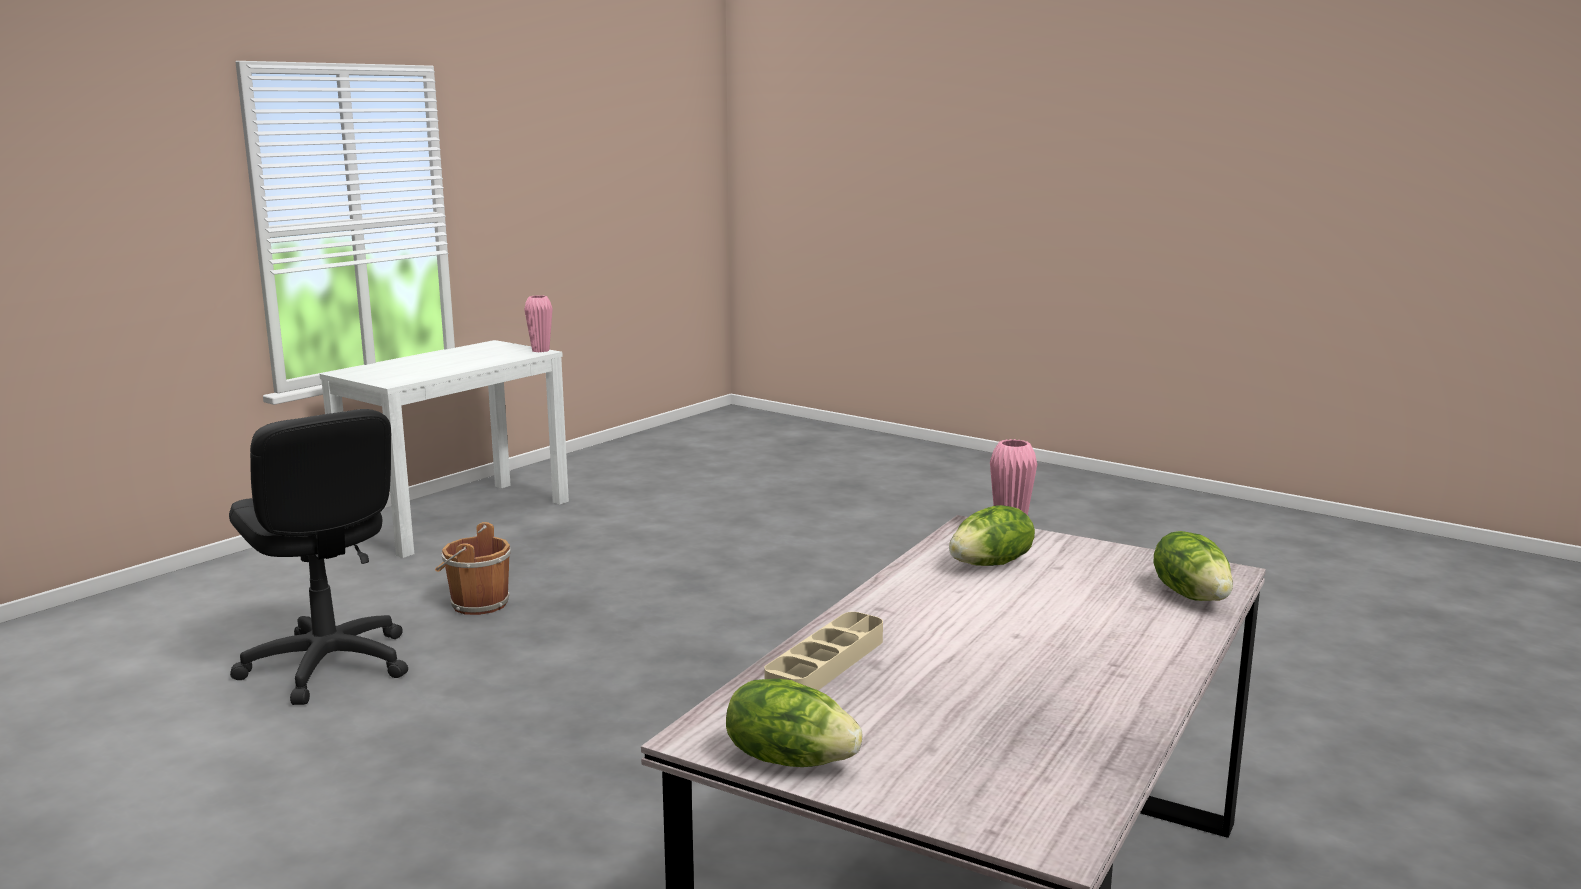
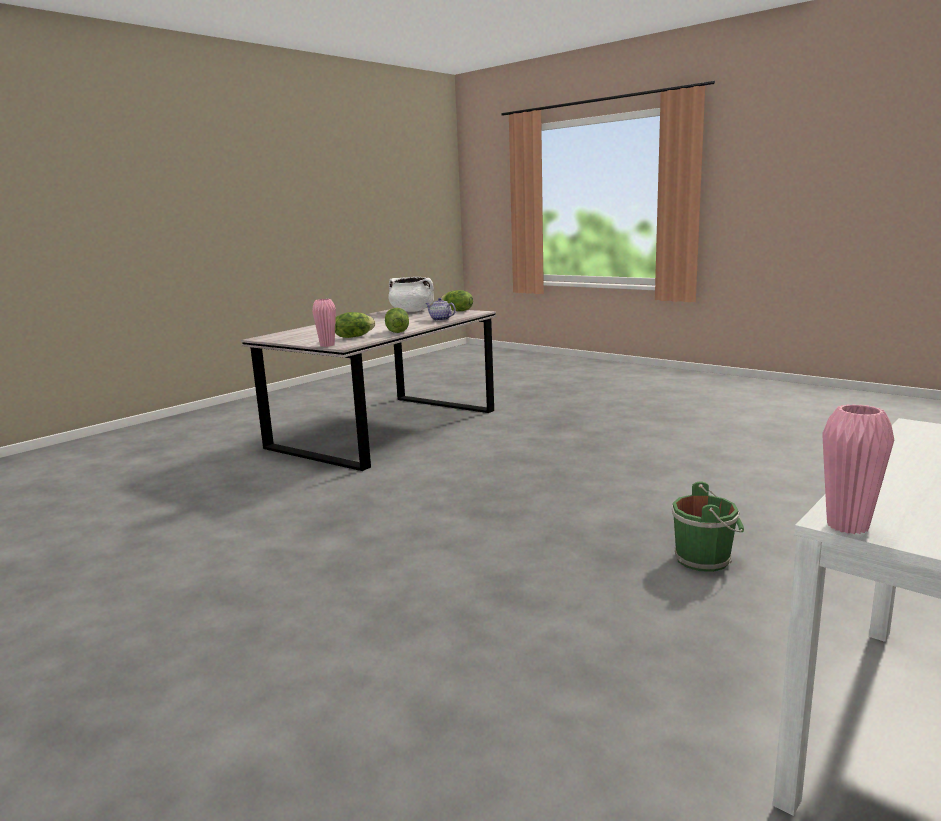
camera: 175 degrees left, 0 degrees up
(327, 666) = (760, 506): black office chair -> none
(477, 604) = (705, 559): brown bucket -> green bucket
(826, 664) = (440, 319): beige tray -> teapot
(979, 780) = (412, 311): none -> white cooking pot
(1192, 595) = (290, 333): lettuce -> lettuce (397, 332)

